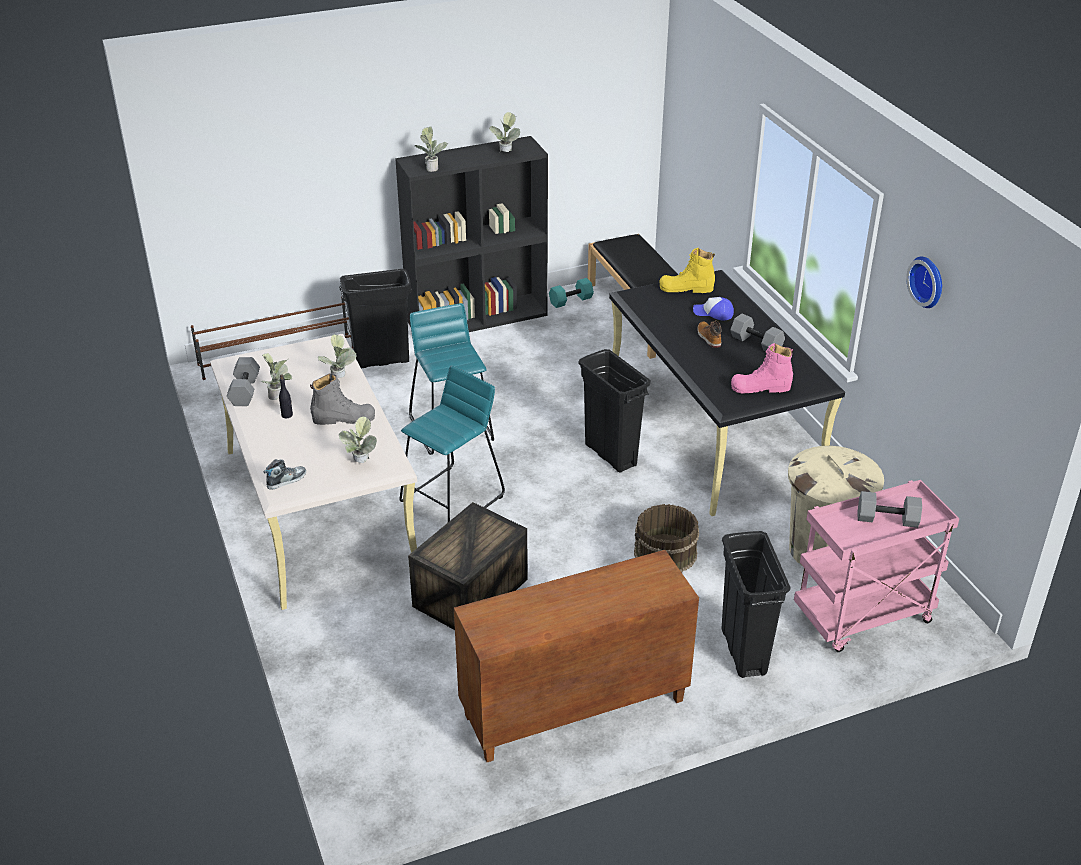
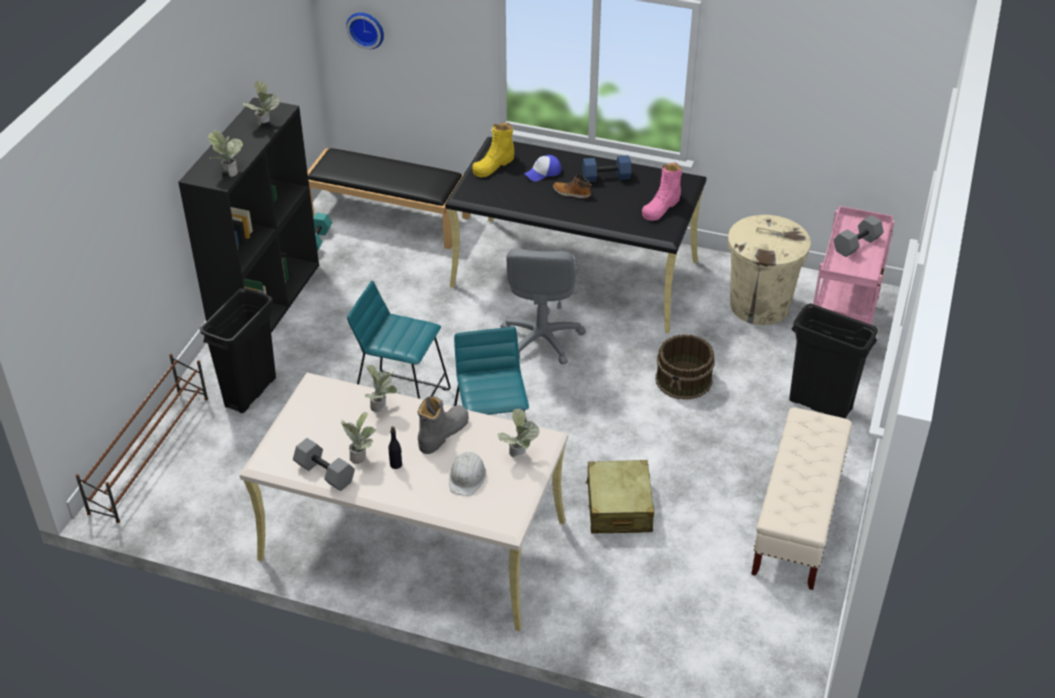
camera: 50 degrees left, 5 degrees up
(286, 480) = (492, 509): shoe -> none
(309, 452) = (467, 477): none -> white hard hat
(470, 594) = (619, 507): crate -> beige suitcase
(573, 709) = (797, 522): brown cabinet -> beige bench
(610, 454) = (541, 339): black trash can -> grey office chair
(755, 343) = (606, 178): grey dumbbell -> blue dumbbell
(928, 281) = (779, 53): wall clock -> wall clock (366, 29)

